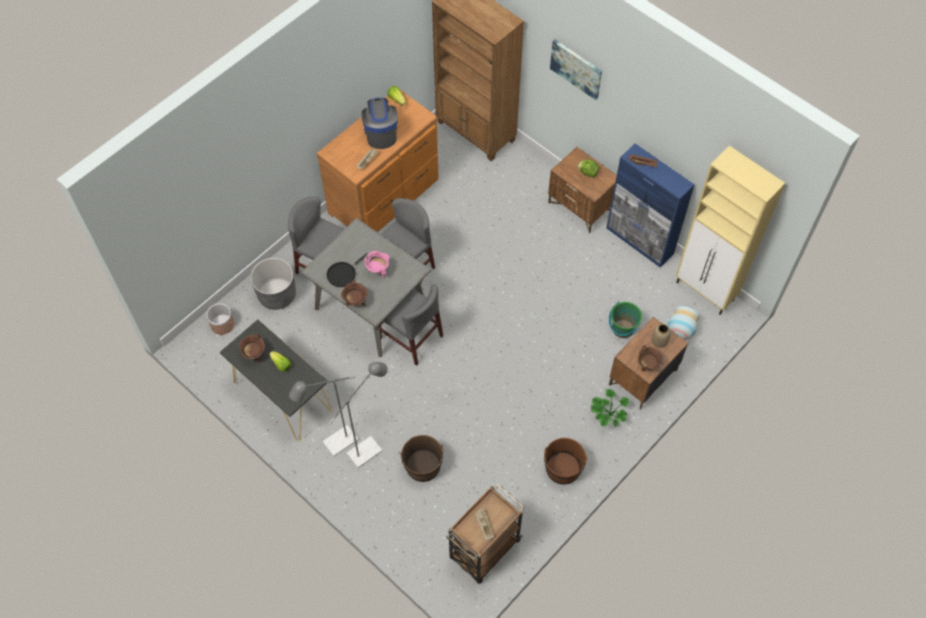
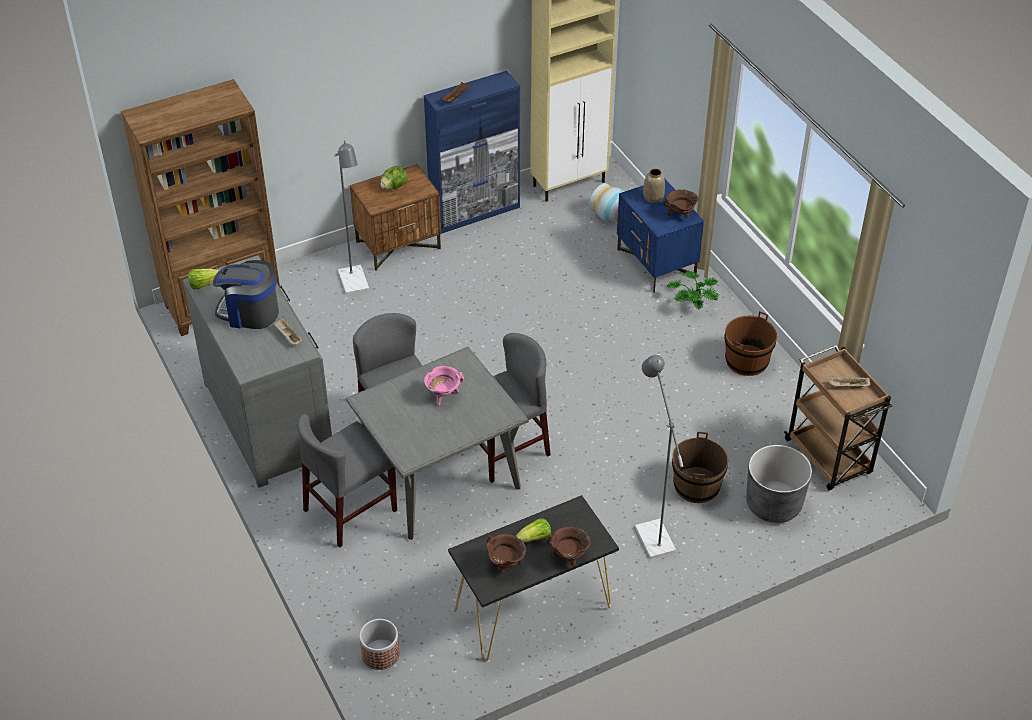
camera: 70 degrees left, 15 degrees down
(277, 295) = (364, 577): grey planter -> grey planter (773, 504)
(335, 444) = (632, 567): grey floor lamp -> grey floor lamp (355, 285)
(343, 274) = (431, 432): black frying pan -> none
(356, 302) = (481, 429): brown cooking pot -> brown cooking pot (569, 557)
(385, 196) = (269, 419): brown dresser -> grey dresser
(576, 68) = (320, 76): picture -> none
(622, 329) = (586, 260): green bucket -> none
(642, 378) = (656, 263): brown nightstand -> blue nightstand

